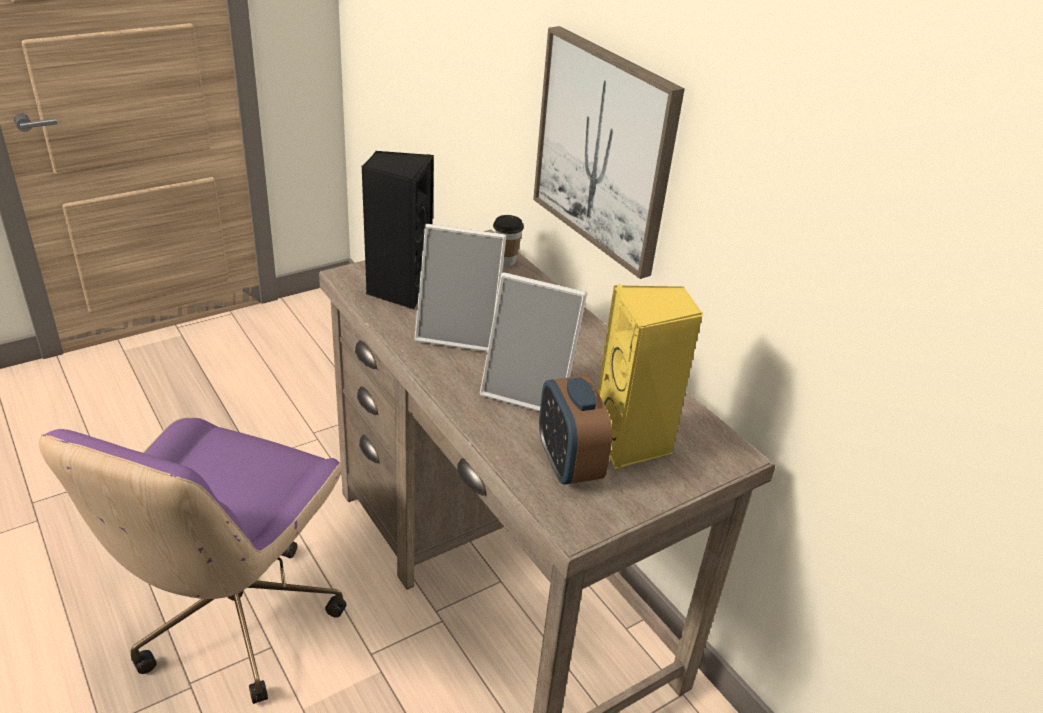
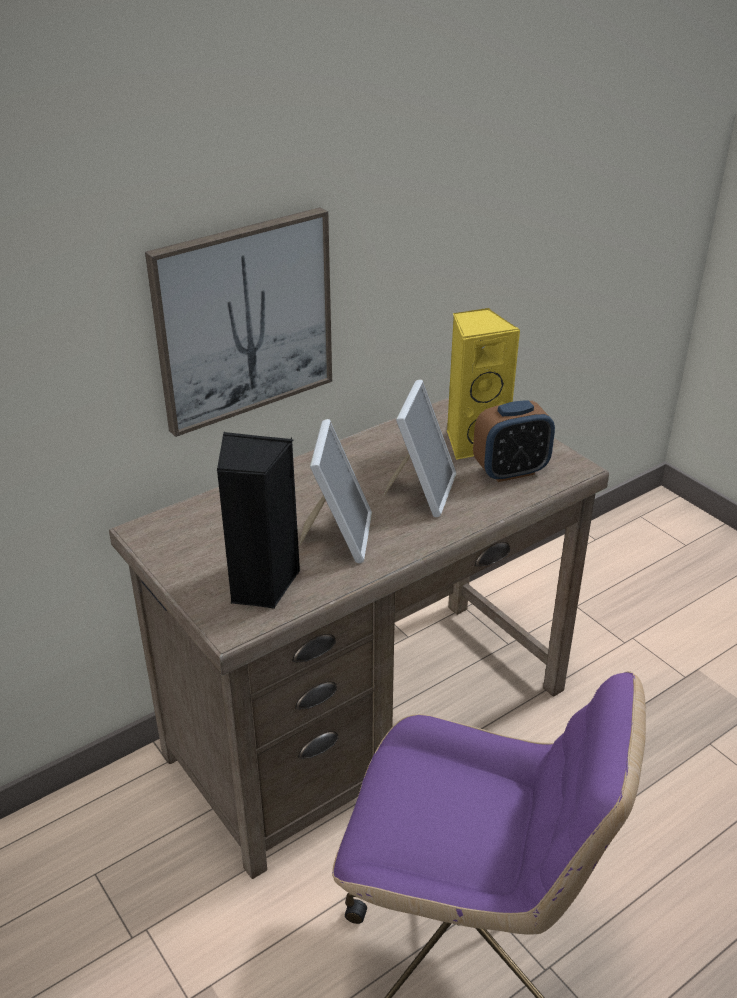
camera: 90 degrees left, 0 degrees up
(505, 261) = (189, 513): cup -> none

